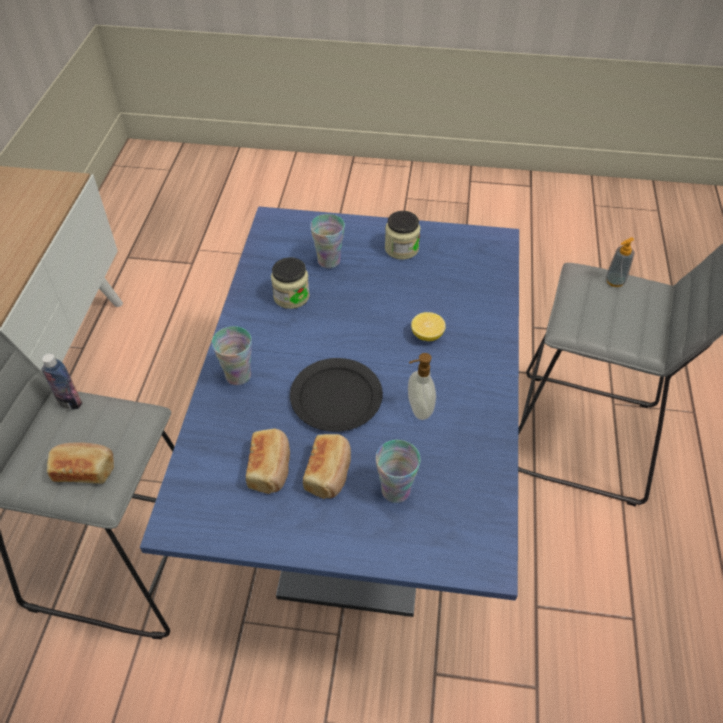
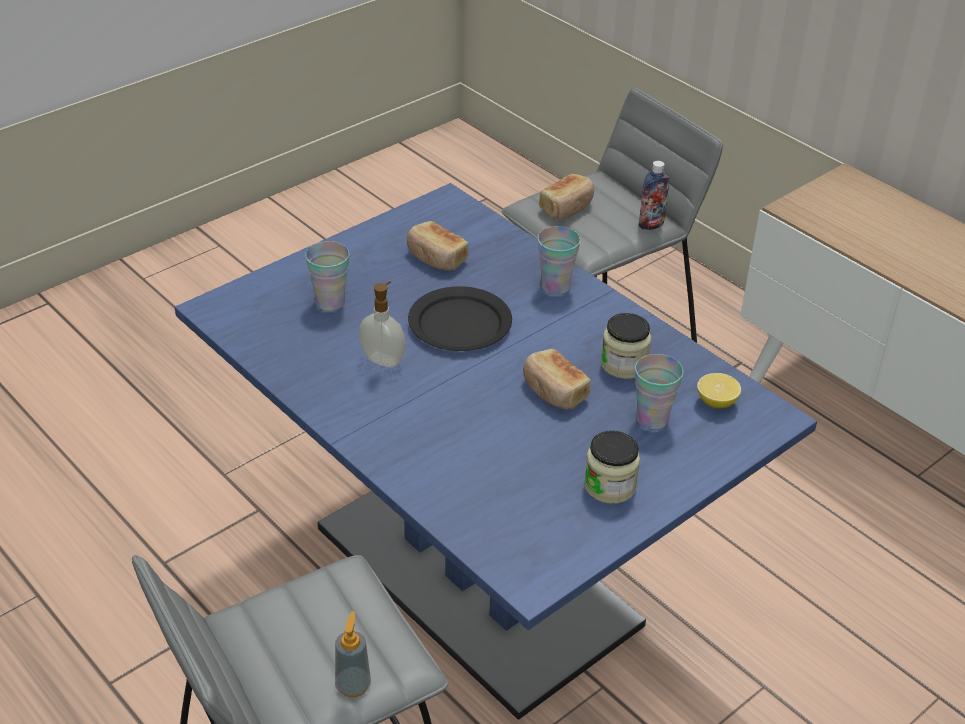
camera: 130 degrees right, 10 degrees down
(329, 473) = (392, 281): bread -> bread (554, 391)
(427, 335) = (458, 420): lemon -> lemon (716, 402)

